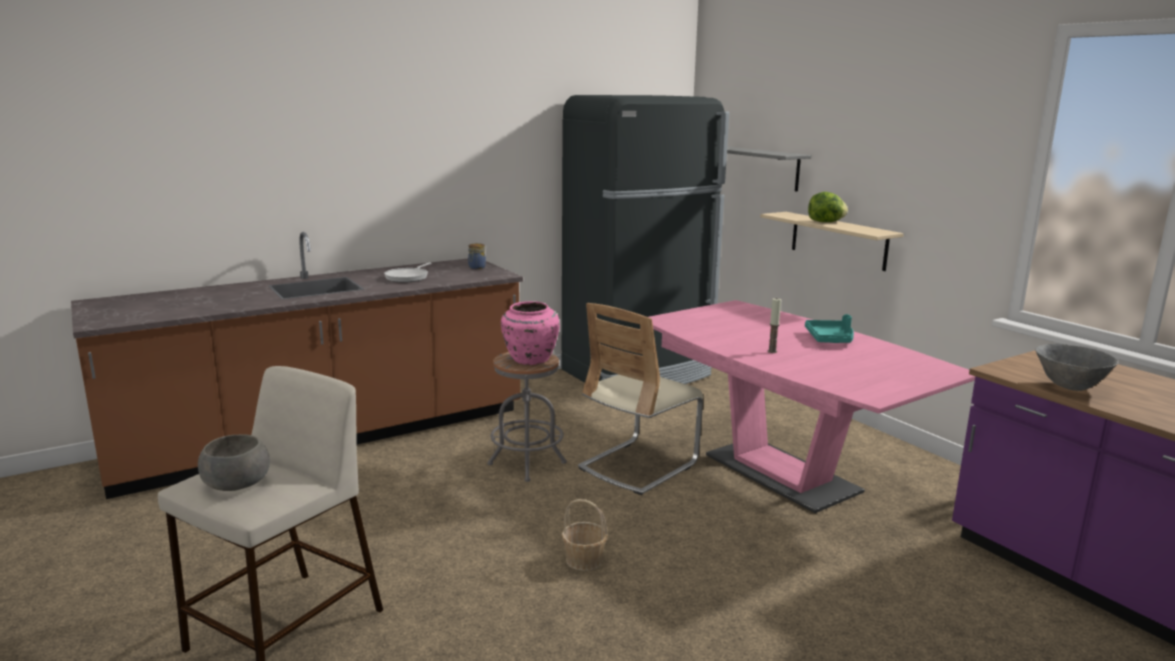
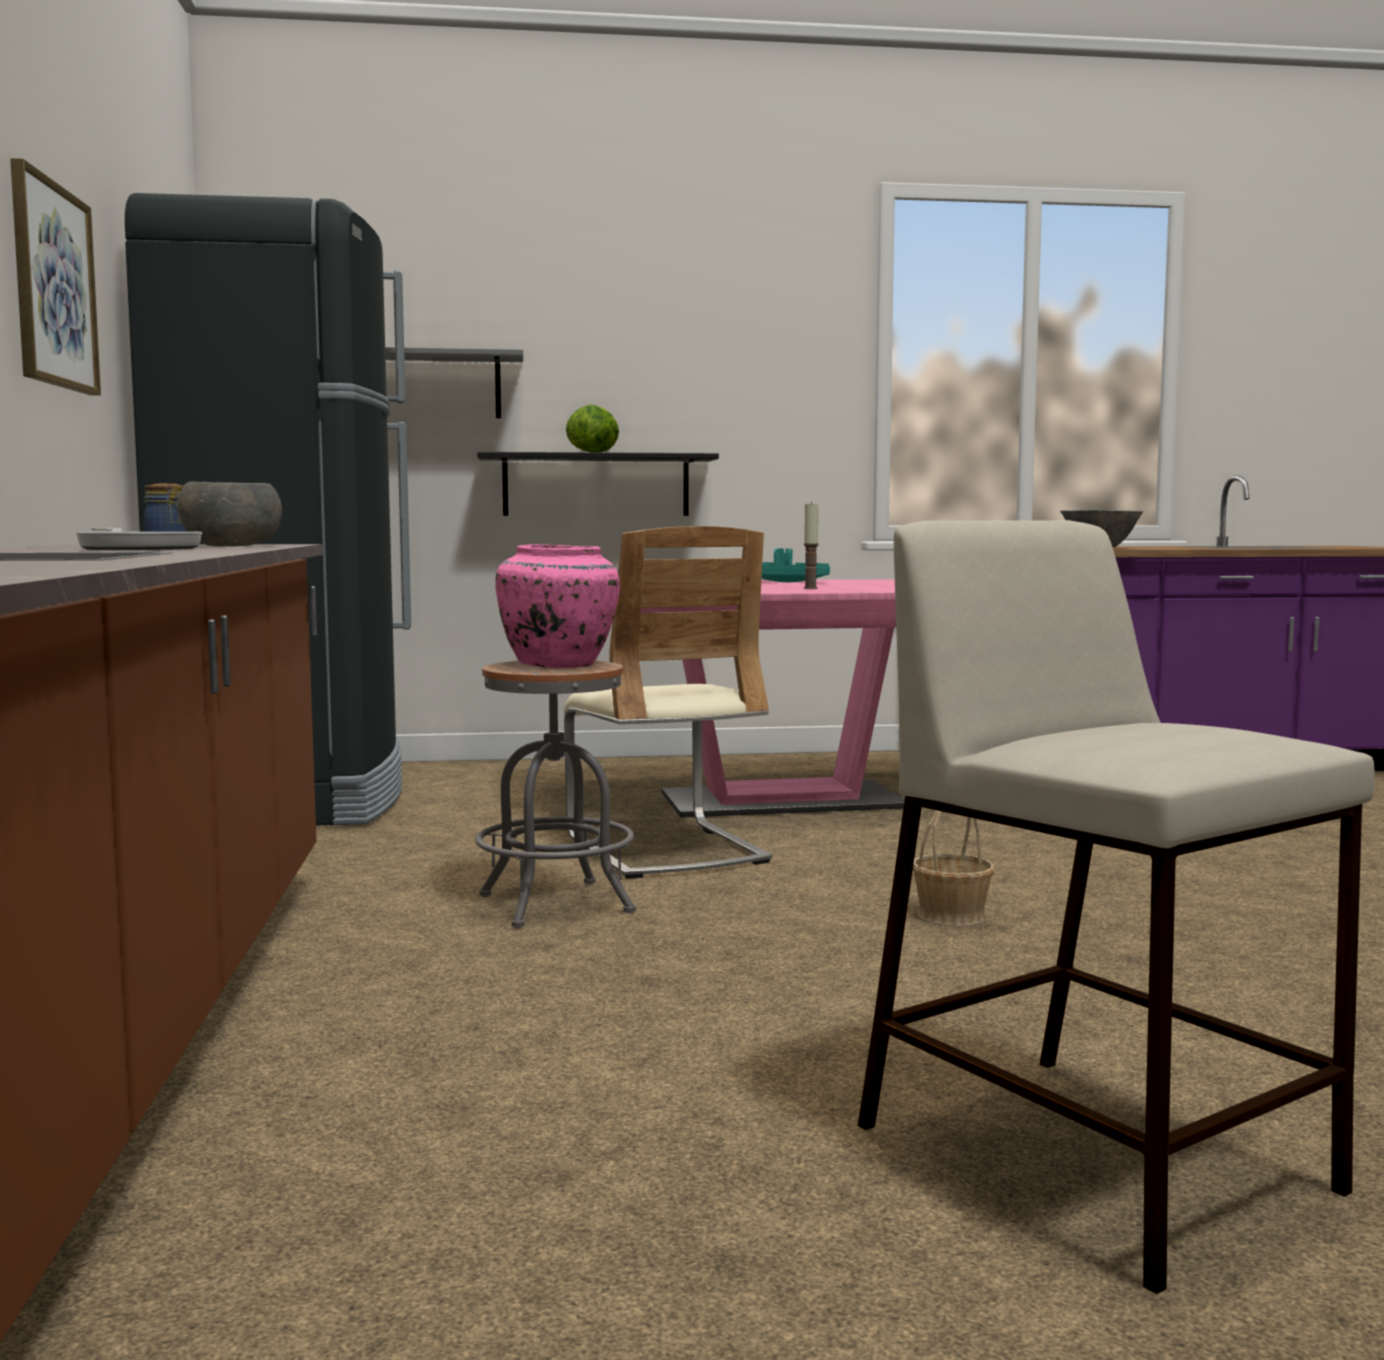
camera: 65 degrees left, 10 degrees down
(236, 484) = (1179, 736): grey bowl -> grey bowl (231, 546)
(487, 155) = (53, 286): none -> picture
(838, 240) = (596, 485): beige shelf -> black shelf

